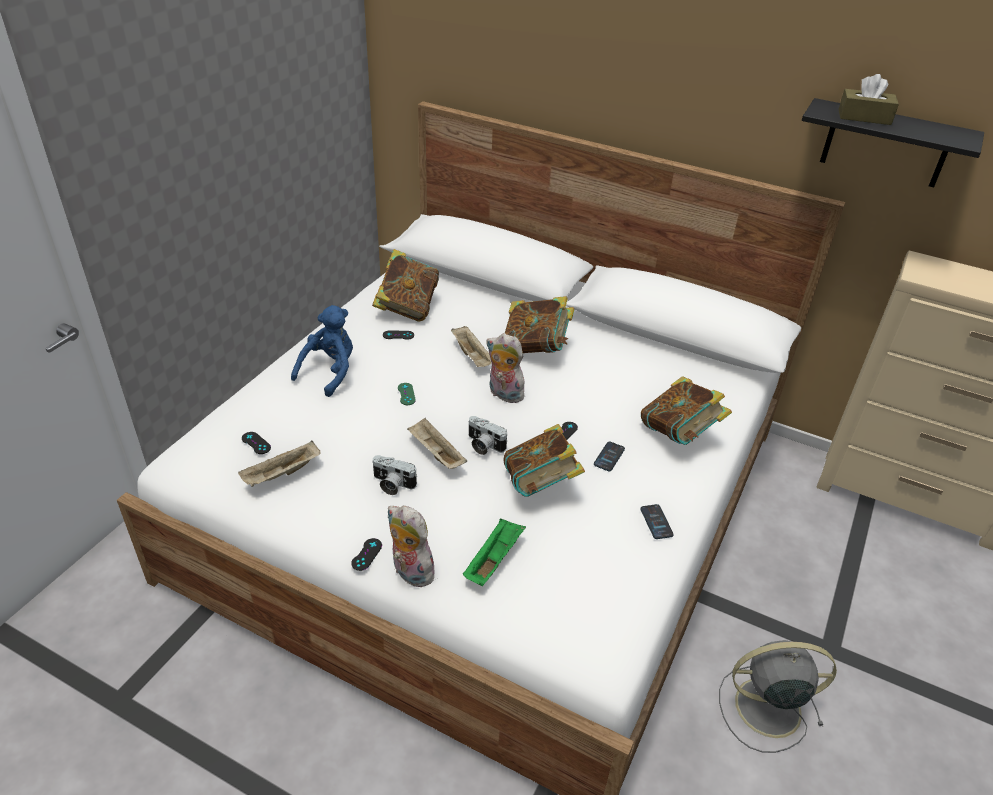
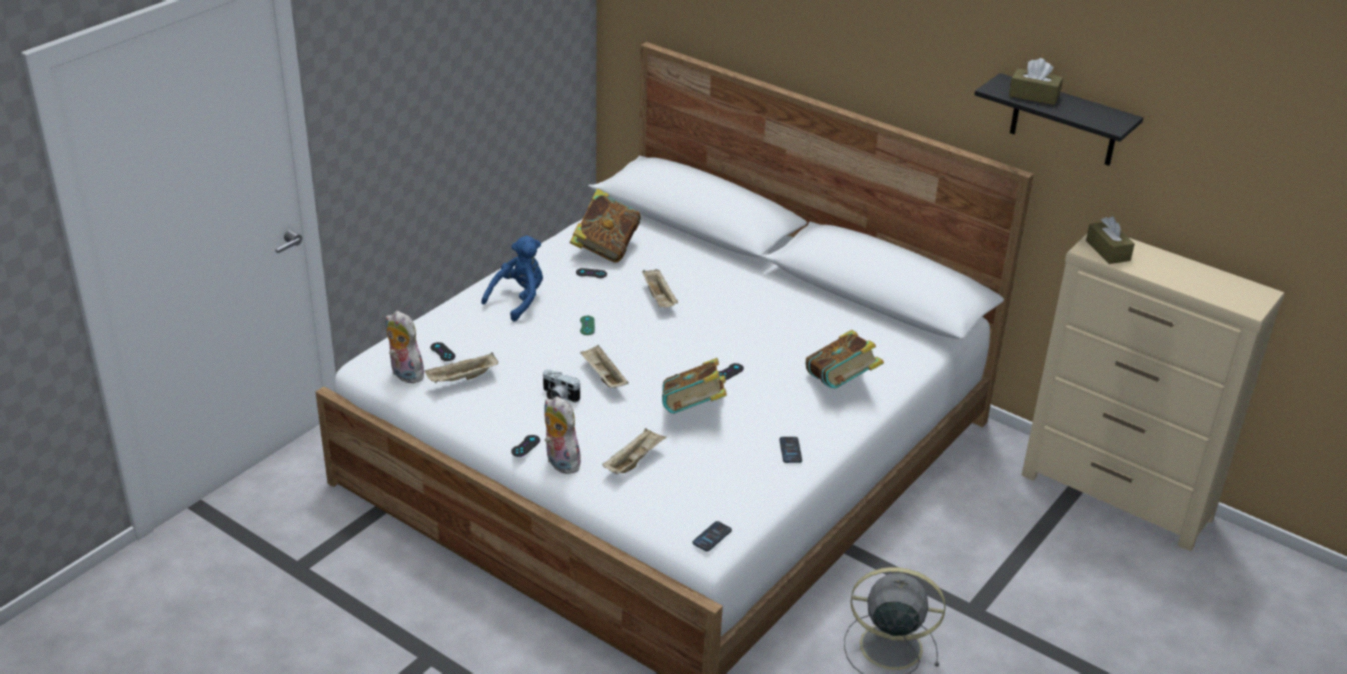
camera: 10 degrees right, 5 degrees down
(483, 445) = (649, 375): camera -> none
(493, 560) = (634, 461): green tray -> beige tray
(503, 394) = (680, 335): plush toy -> plush toy (404, 374)
(536, 348) = (725, 297): book -> none
(609, 457) = (765, 396): phone -> phone (712, 537)
(937, 275) = (1107, 251): none -> brown tissue box

